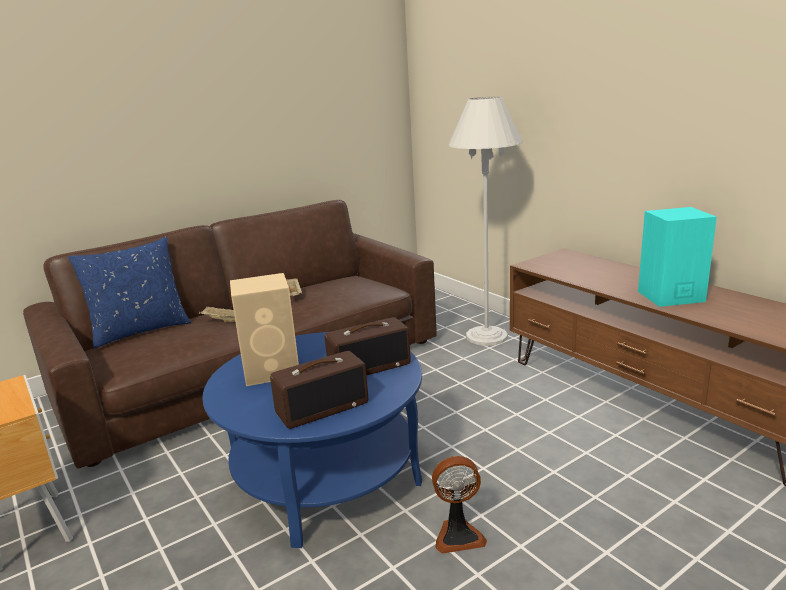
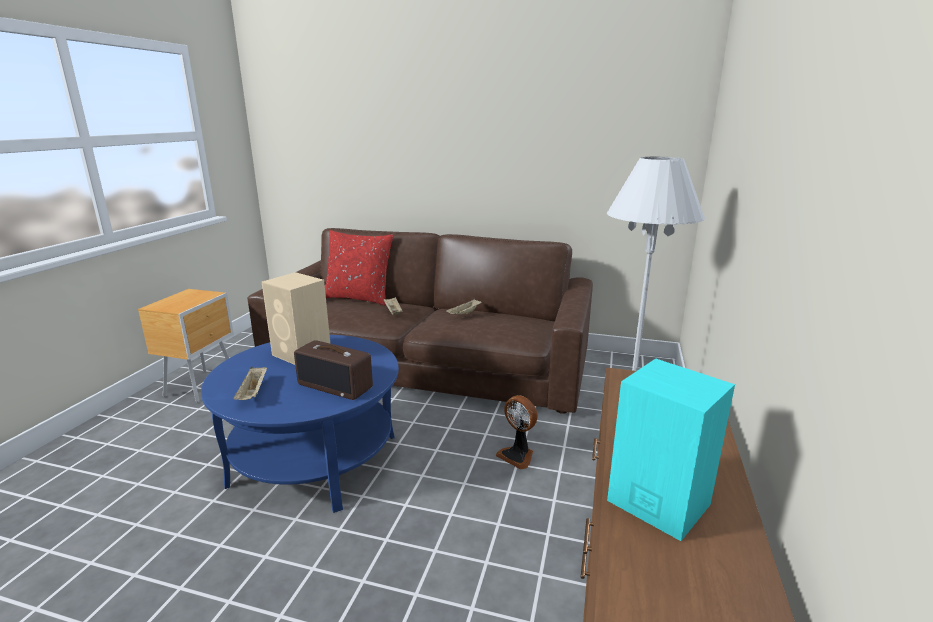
camera: 50 degrees right, 0 degrees up
(140, 330) = (359, 298): blue pillow -> red pillow
(322, 407) = (253, 393): radio -> beige tray
(458, 535) = (277, 565): fan -> fan (517, 455)

